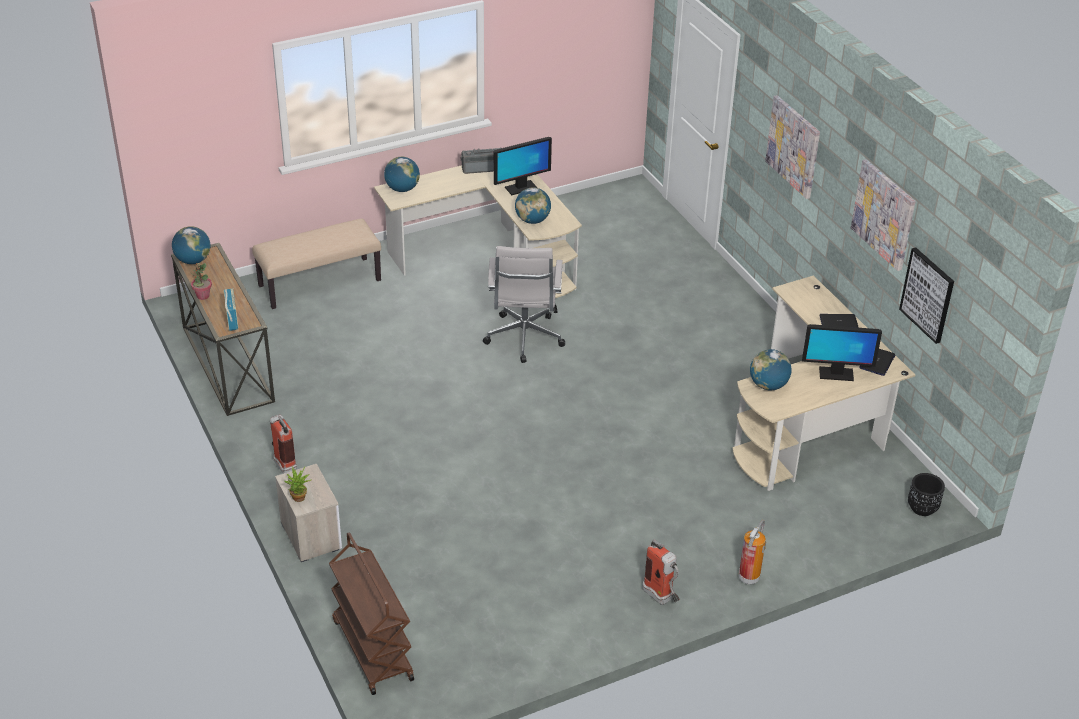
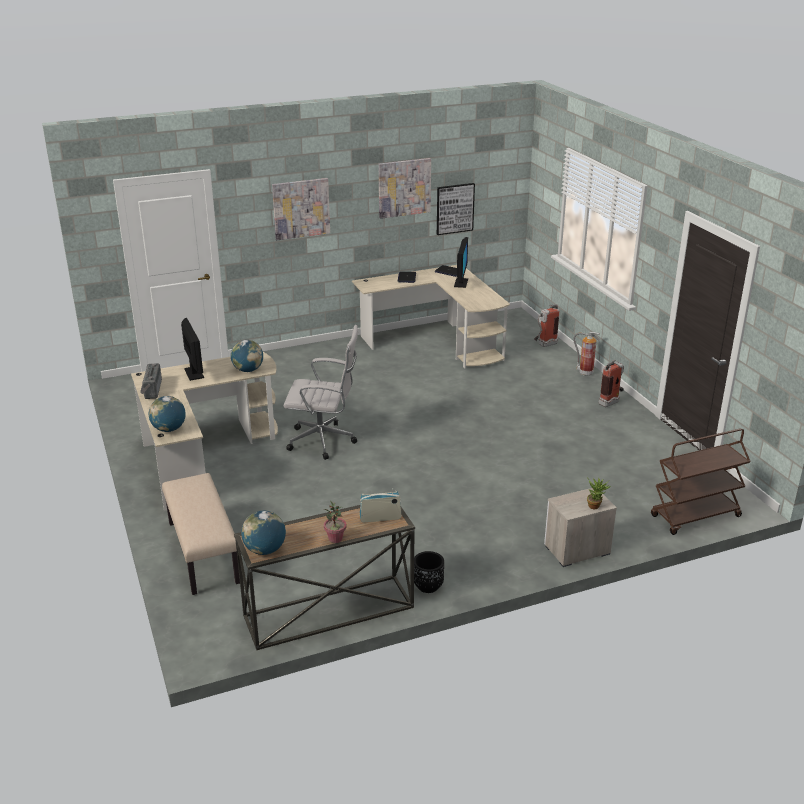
camera: 85 degrees left, 10 degrees down
(283, 463) = (485, 568): fire extinguisher -> fire extinguisher (544, 345)
(768, 385) = (473, 302): globe -> none
(922, 508) = (516, 319): black planter -> black planter (428, 586)

